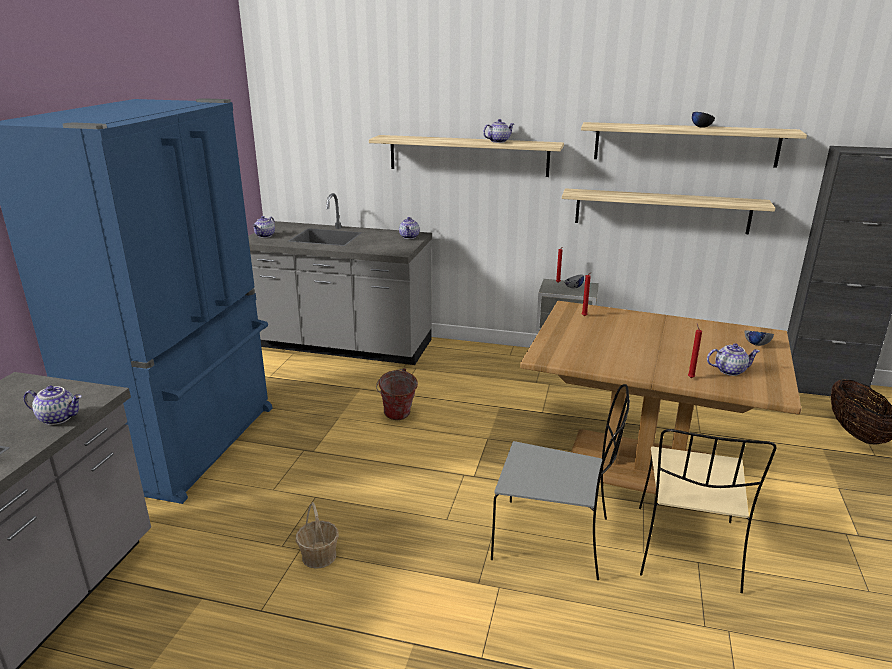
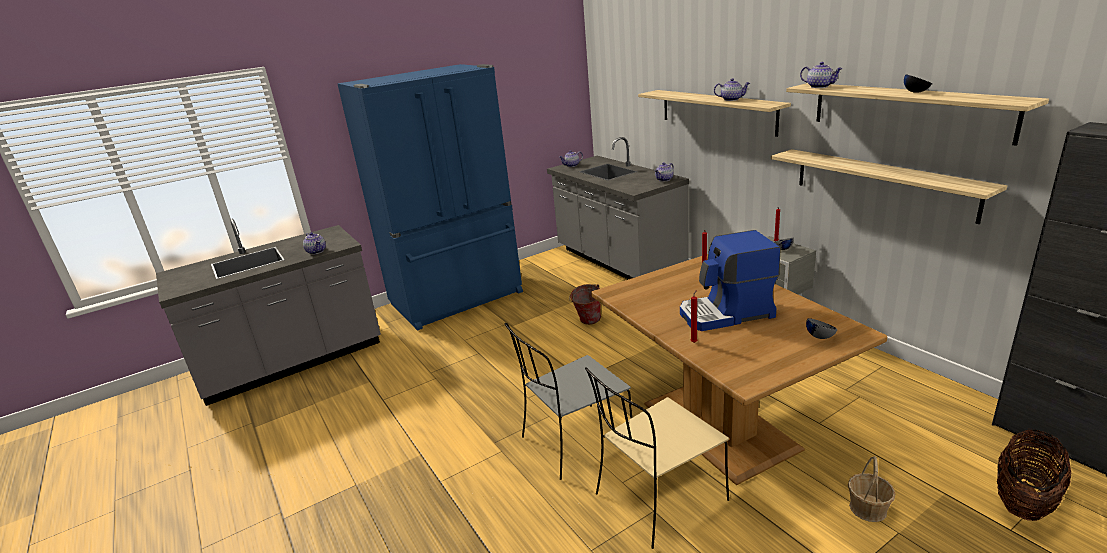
camera: 45 degrees right, 0 degrees up
(319, 555) = (439, 386): basket -> basket (868, 508)
(554, 539) = (574, 442): grey chair -> grey chair turned 90 degrees clockwise
(669, 347) = (726, 314): none -> coffee machine
(730, 370) = (742, 349): teapot -> teapot (820, 86)

